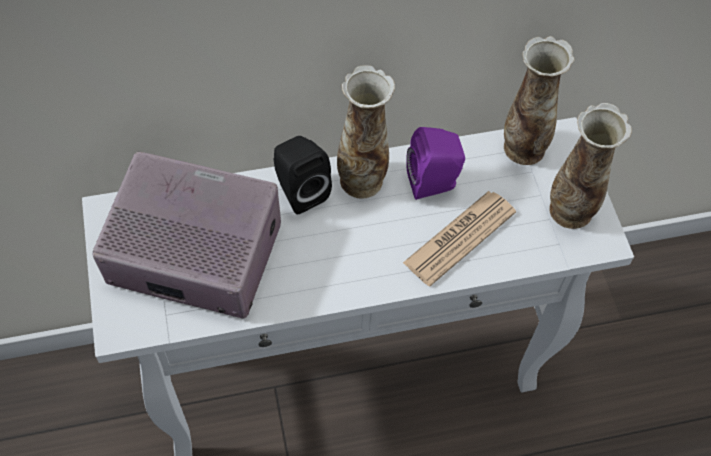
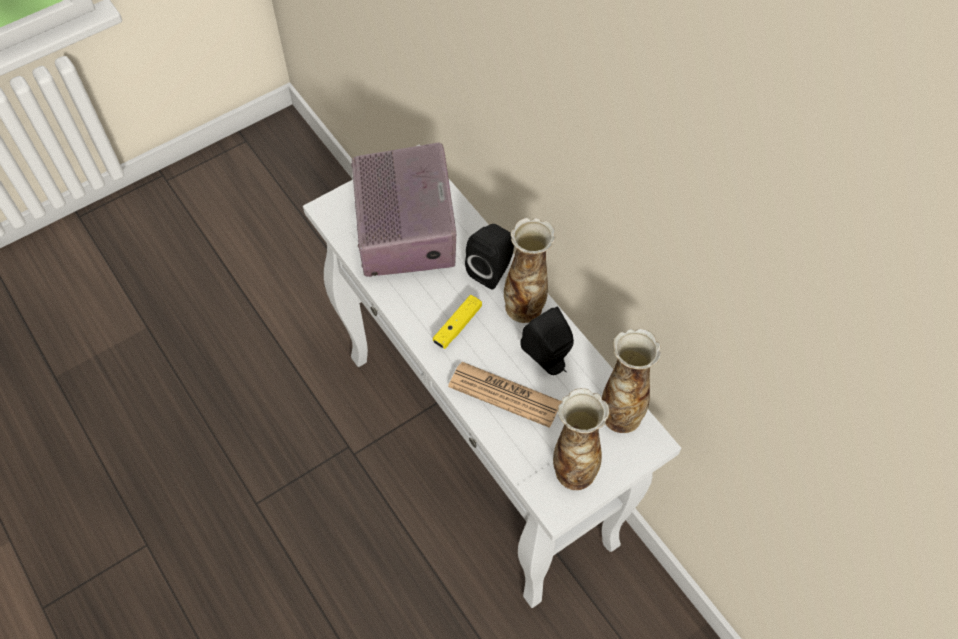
camera: 70 degrees right, 0 degrees up
(355, 250) = (457, 326): none -> yellow game controller
(434, 183) = (548, 359): purple speaker -> black speaker

